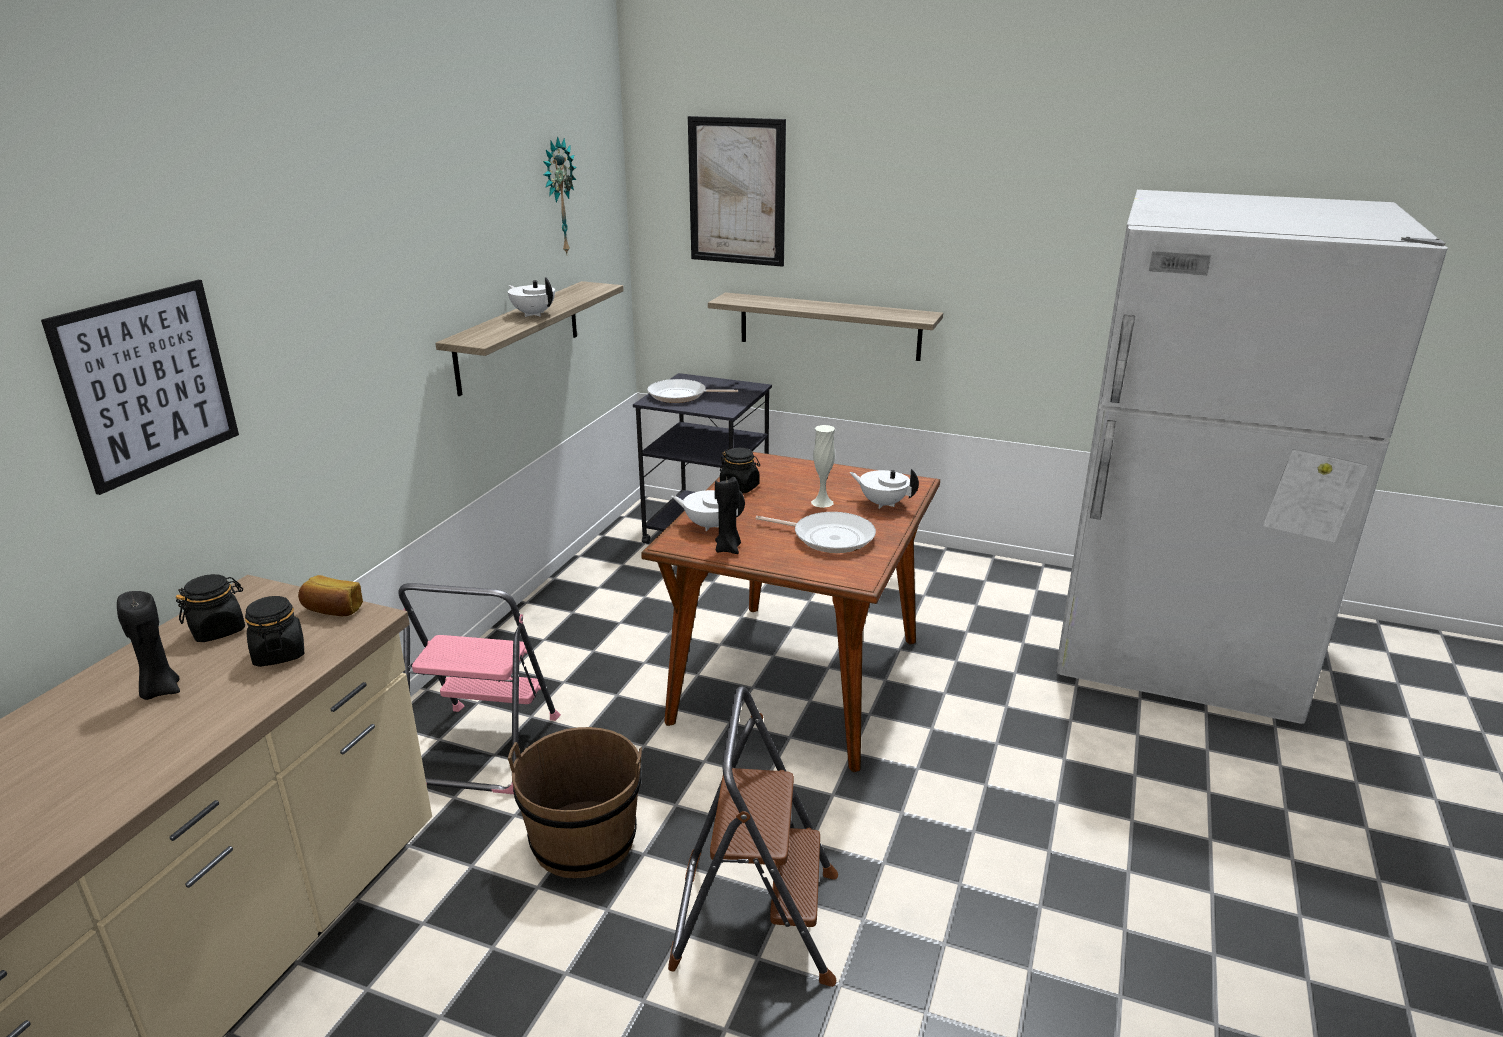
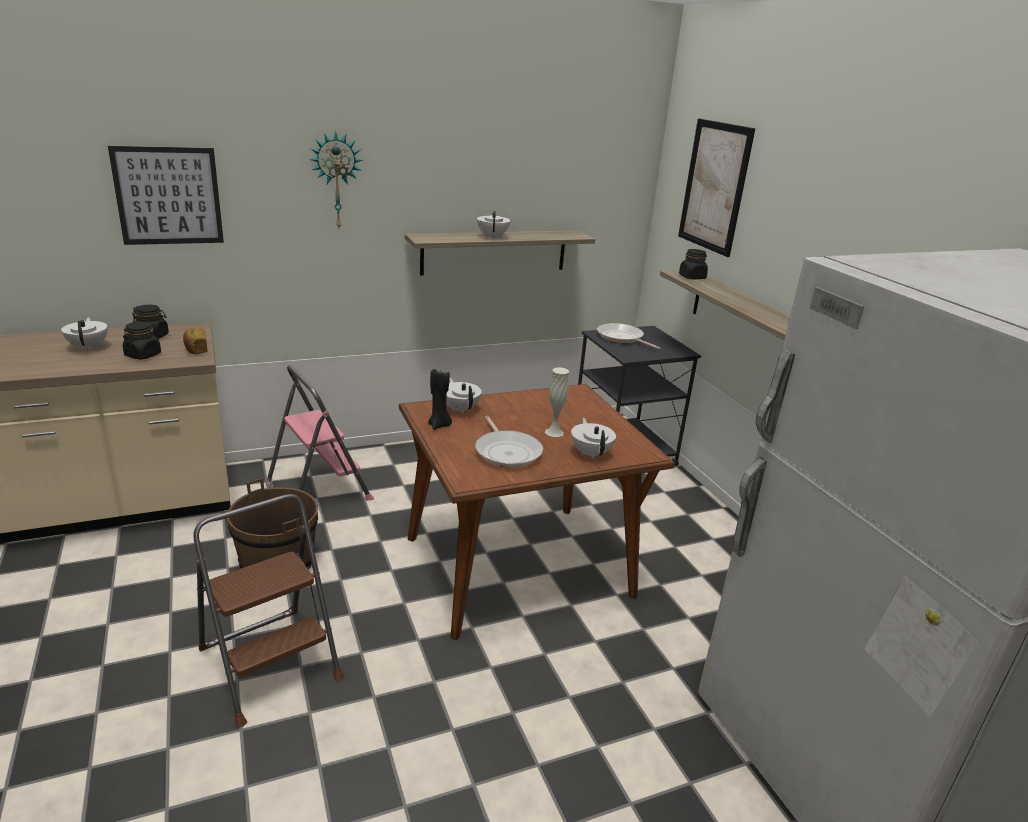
camera: 45 degrees right, 0 degrees up
(160, 690) = (89, 347): black candle -> white teapot
(557, 197) = (564, 162): wall clock -> wall clock (336, 181)
(739, 487) = (527, 400): black jar -> black jar (692, 277)

